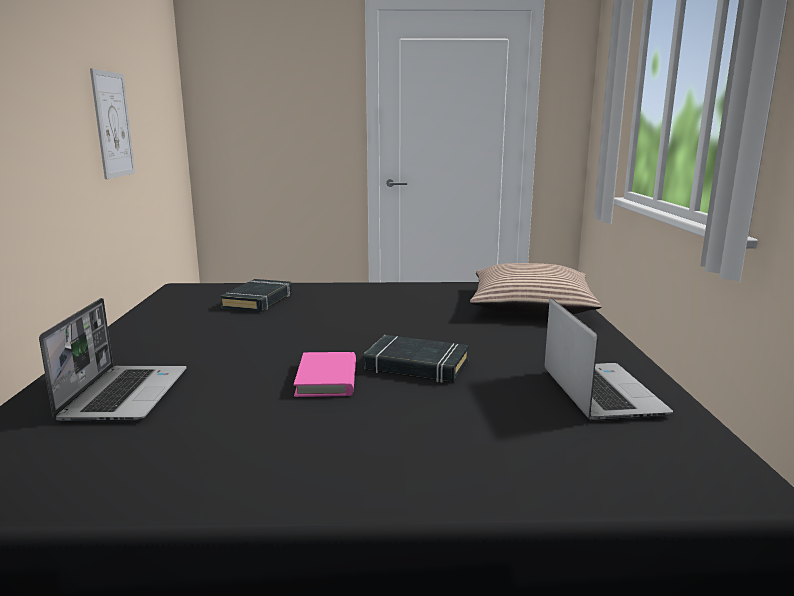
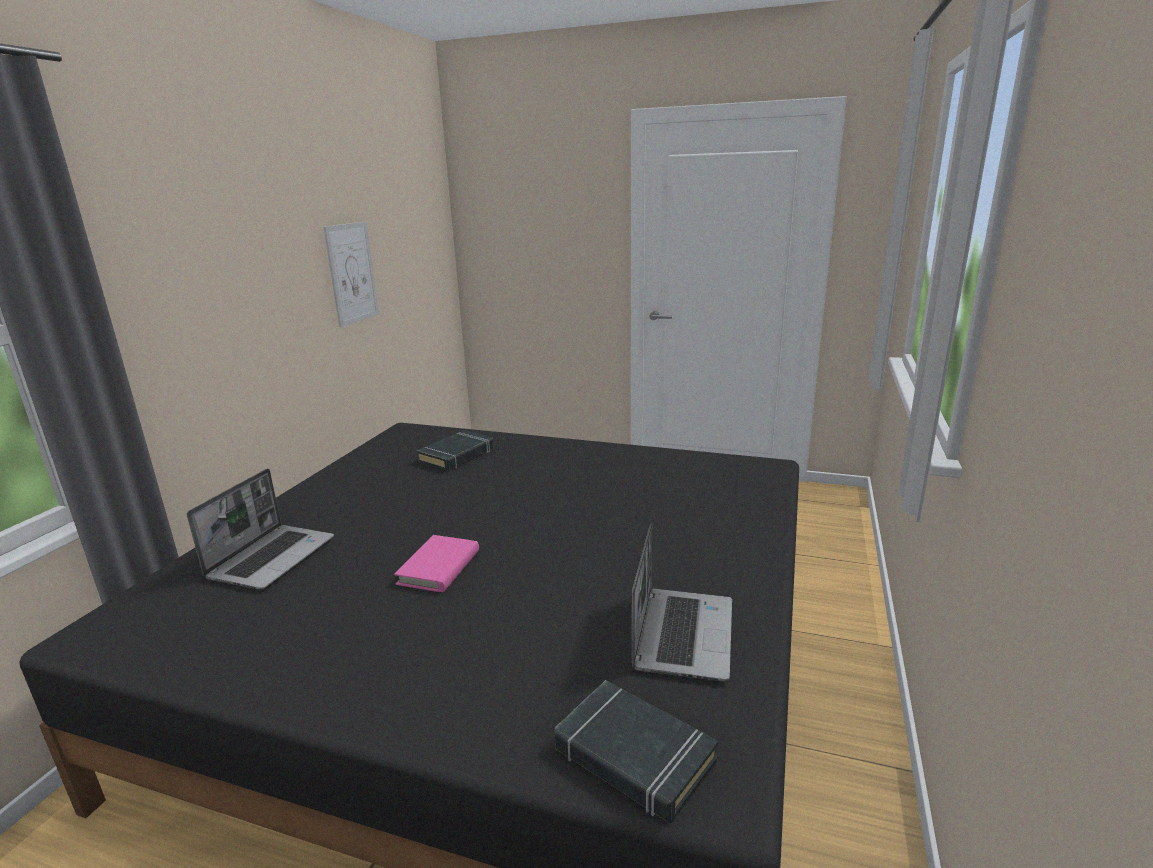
camera: 20 degrees right, 5 degrees up
(416, 366) = (531, 565): black book -> black book (633, 756)
(530, 306) = (720, 495): pillow -> none

